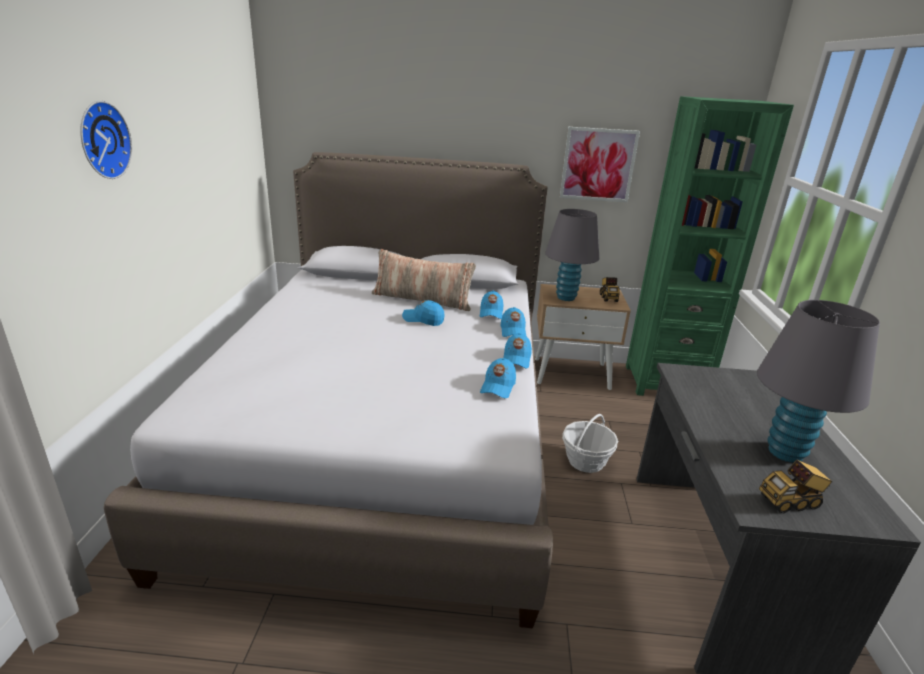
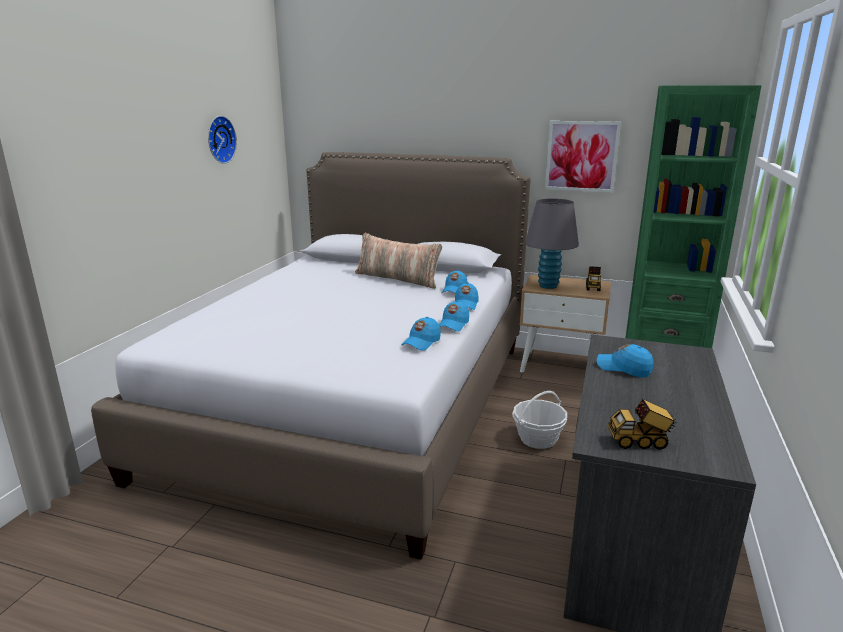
camera: 15 degrees right, 5 degrees down
(101, 140) = (126, 134): wall clock -> wall clock (219, 139)
(423, 320) = (388, 293): blue cap -> blue cap (624, 368)
(785, 453) = (668, 408): grey table lamp -> none

